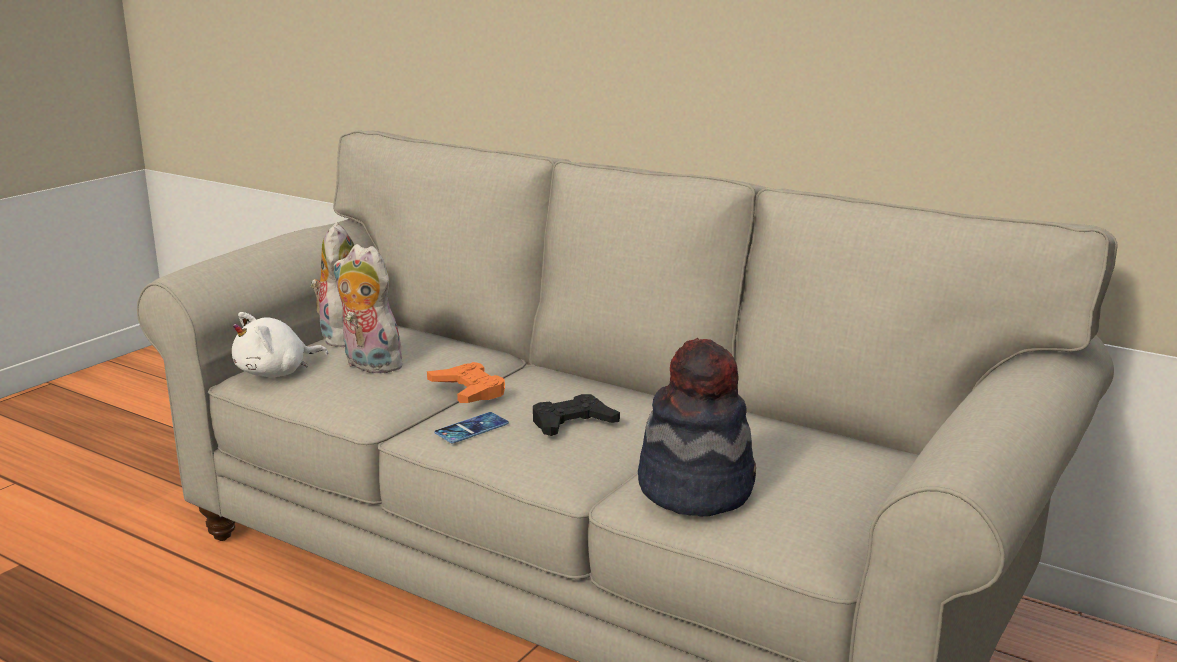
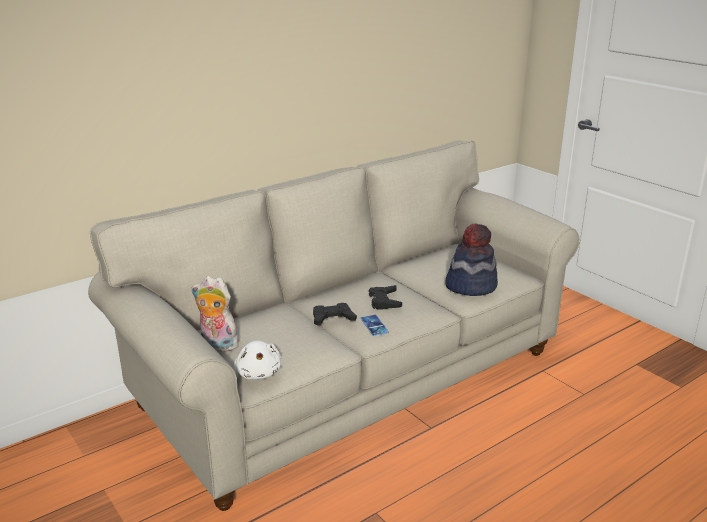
camera: 70 degrees left, 5 degrees up
(368, 365) = (277, 341): plush toy -> none
(468, 390) = (332, 318): orange game controller -> black game controller

